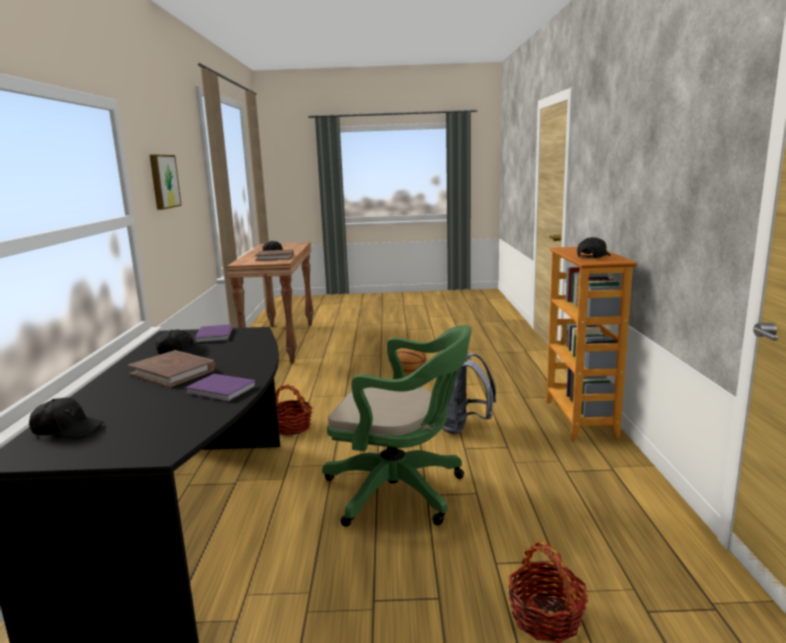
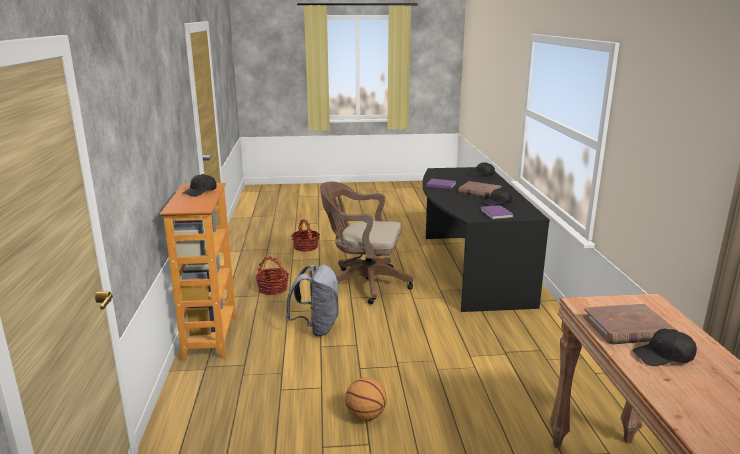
camera: 175 degrees right, 5 degrees up
(163, 181) = (653, 134): picture -> none
(291, 427) = (465, 327): basket -> basket (273, 289)
(402, 491) = (363, 284): green office chair -> brown office chair

